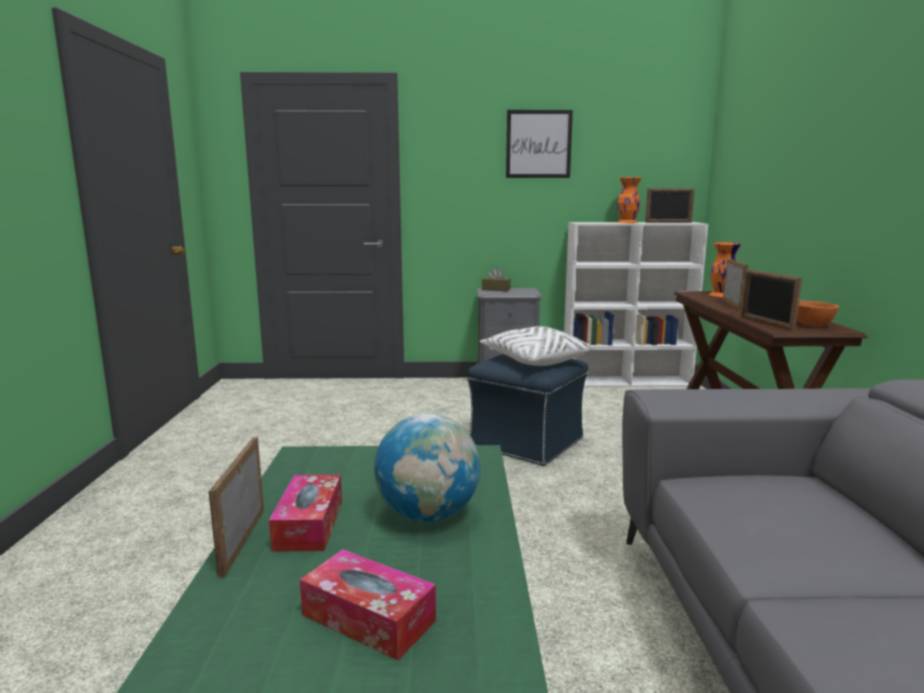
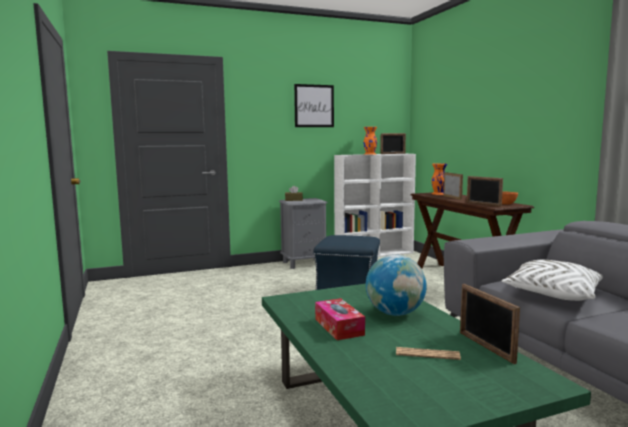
camera: 20 degrees left, 5 degrees down
(242, 541) = (313, 339): picture frame -> picture frame (485, 347)
(368, 618) = (427, 354): tissue box -> newspaper
(534, 360) = (351, 239): white pillow -> white pillow (552, 294)

